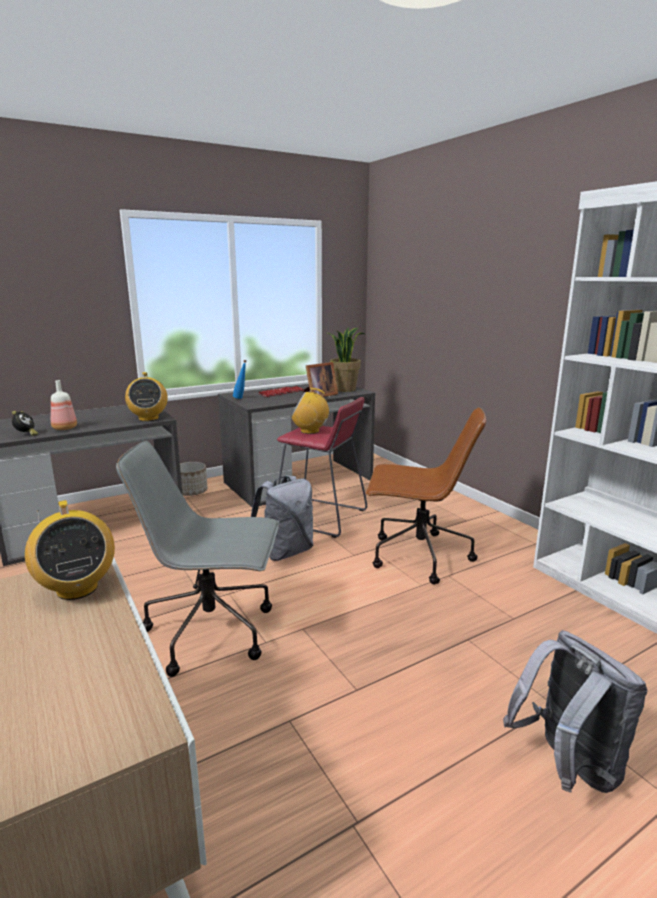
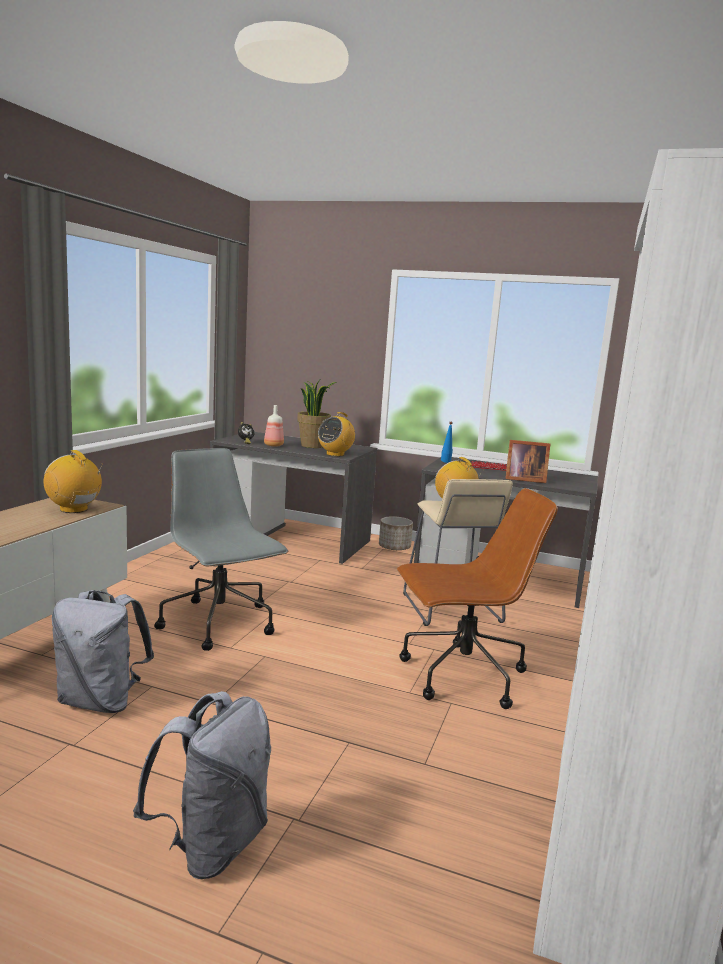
camera: 50 degrees right, 5 degrees down
(77, 588) = (74, 509): radio -> radio turned 105 degrees clockwise
(285, 552) = (364, 613): grey backpack -> grey backpack (101, 701)
(321, 517) = (450, 608): red stool -> beige stool
(345, 389) = (572, 483): potted plant -> potted plant (313, 446)
(418, 556) = (461, 676): brown office chair -> brown office chair turned 75 degrees counterclockwise

